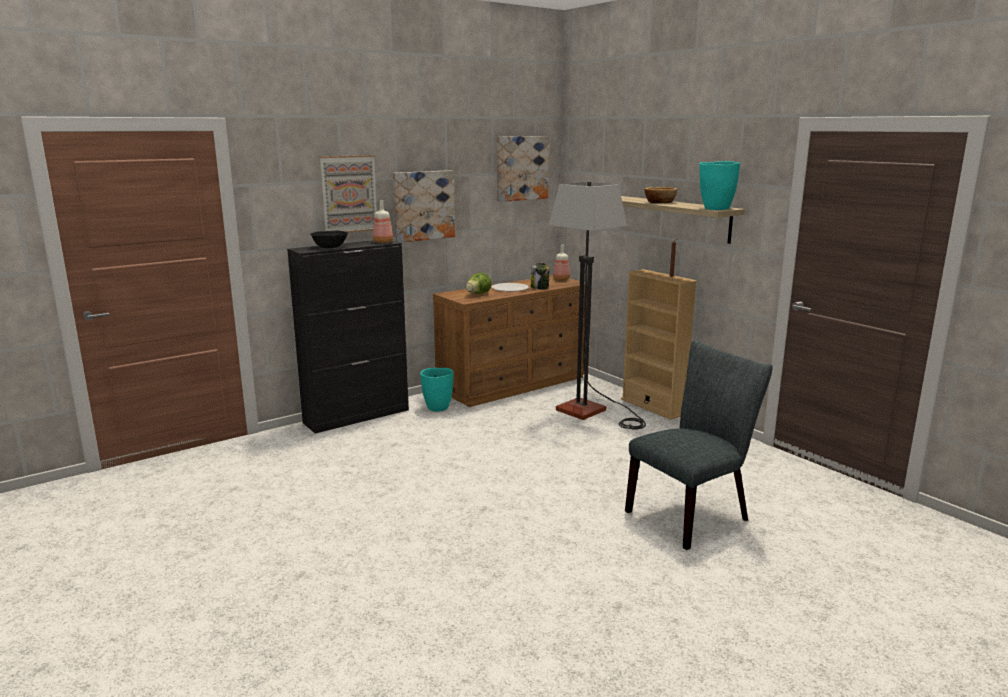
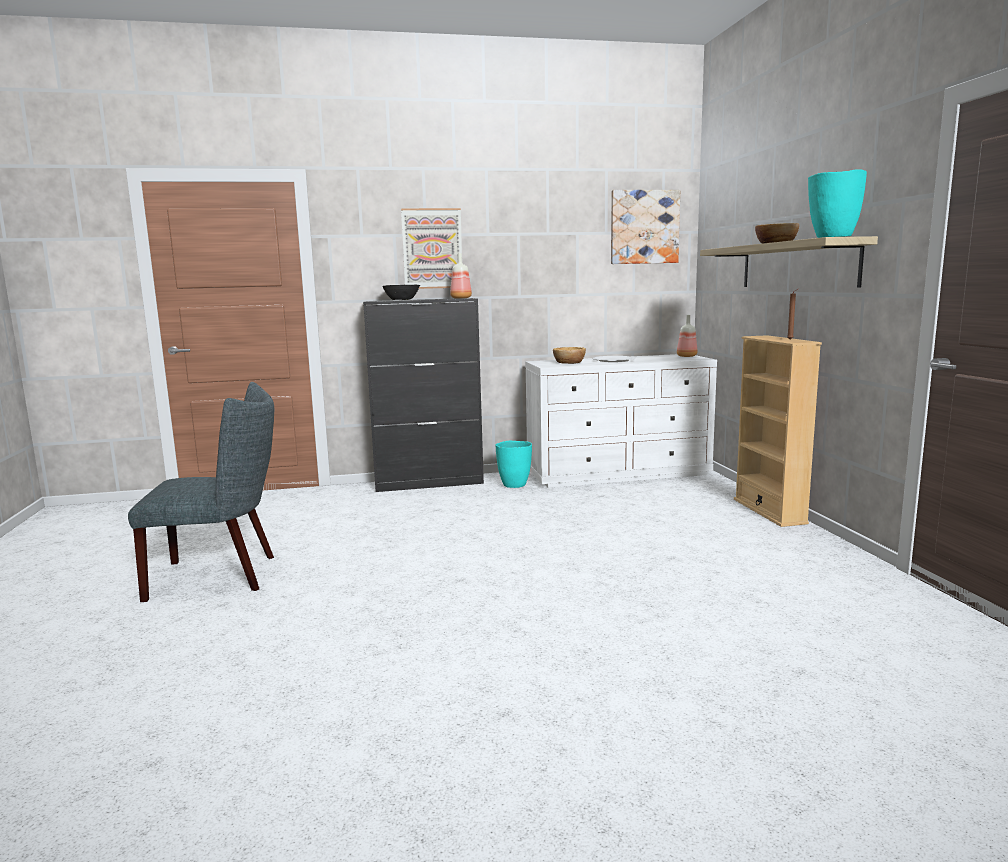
camera: 25 degrees right, 5 degrees down
(423, 205) = (518, 264): picture -> none
(477, 294) = (570, 362): lettuce -> bowl
(514, 384) = (619, 473): brown dresser -> white dresser
(540, 287) = (649, 360): jar -> none
(593, 412) = (685, 508): floor lamp -> none
(693, 514) = (712, 631): grey chair -> grey chair (221, 576)

